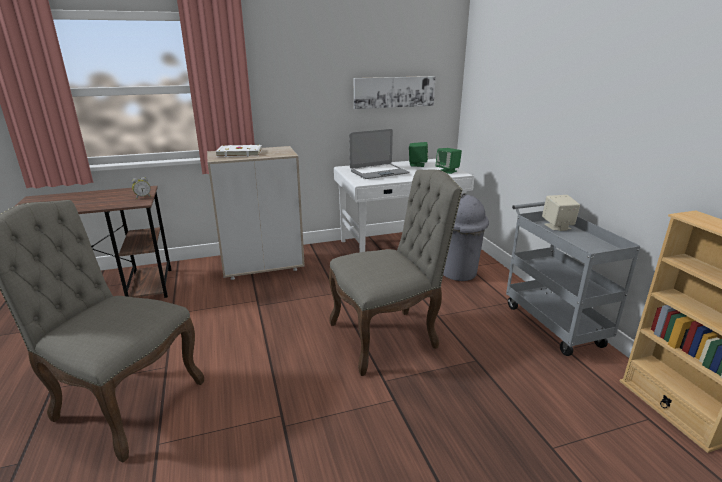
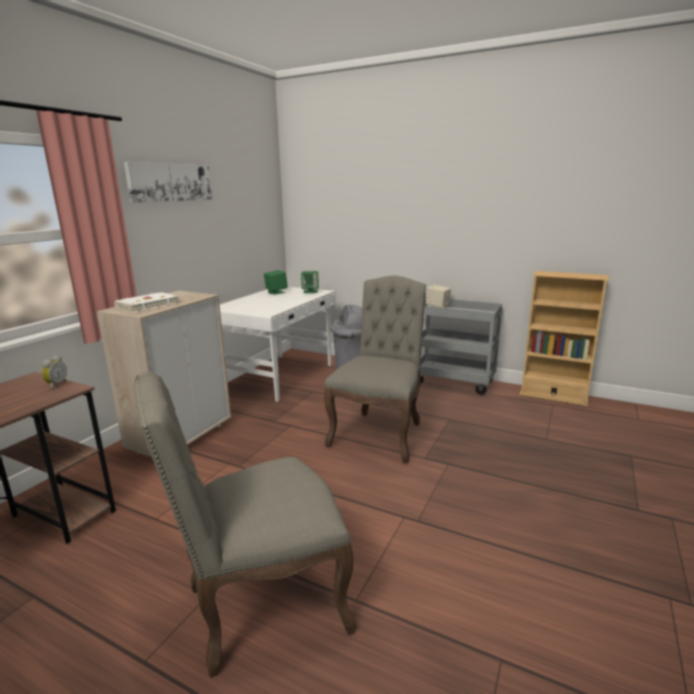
camera: 45 degrees left, 5 degrees down
(379, 172) = (261, 303): laptop -> none
(394, 92) = (240, 225): picture -> picture (170, 182)

